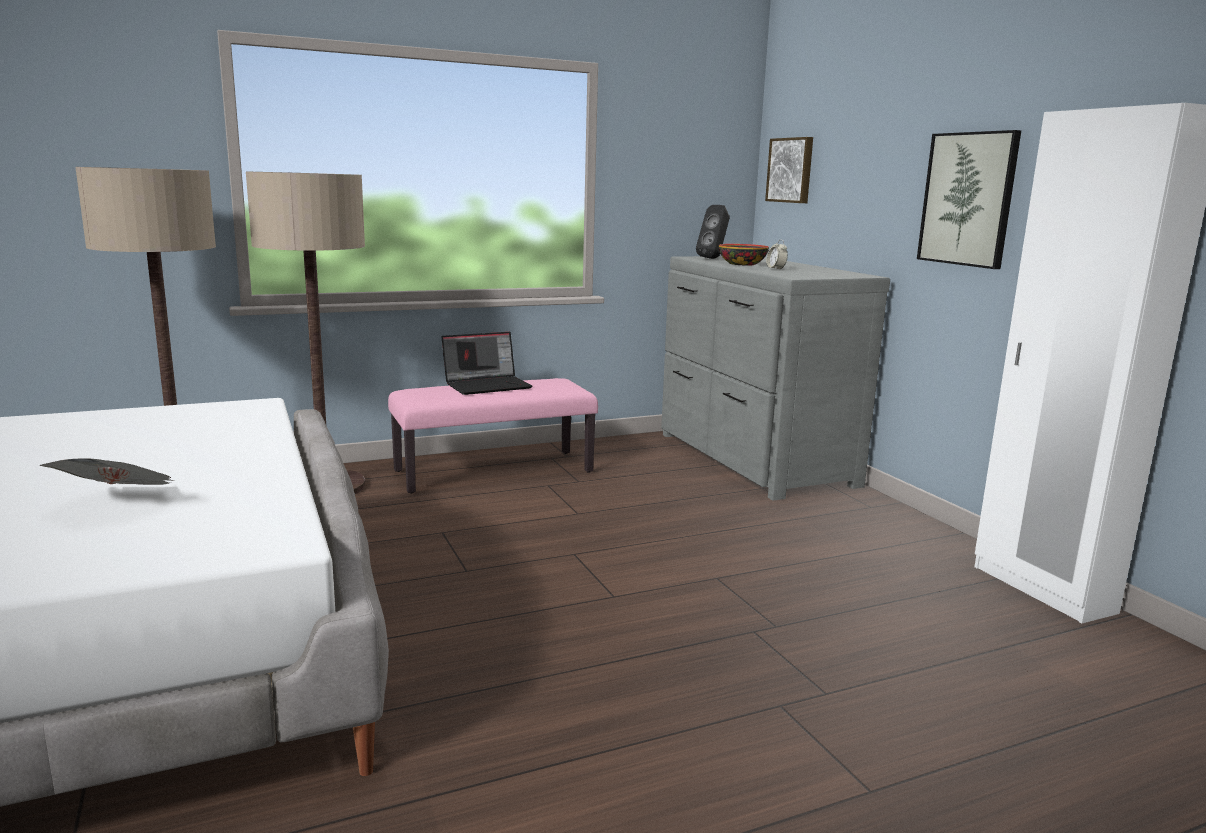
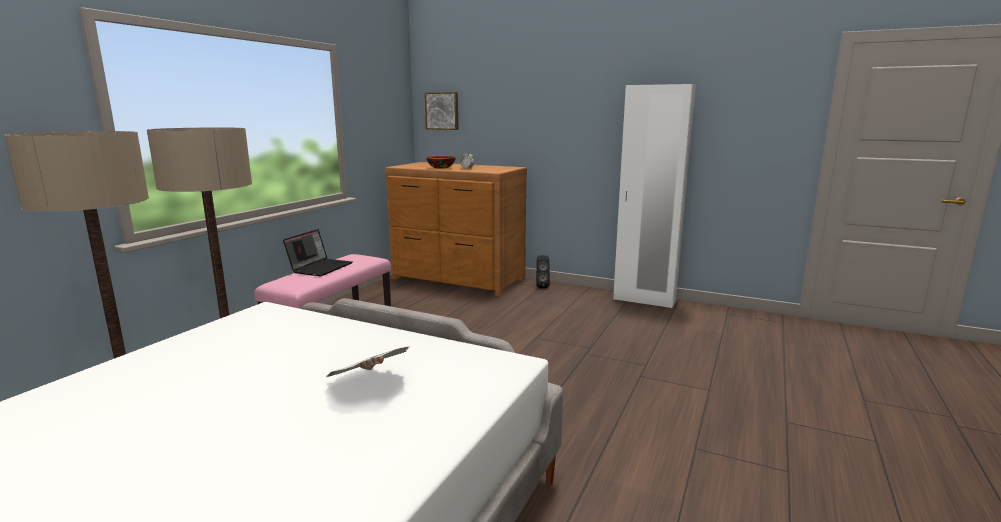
camera: 40 degrees left, 0 degrees up
(713, 258) = (412, 166): black speaker -> black speaker (542, 286)
(752, 459) = (457, 279): grey dresser -> brown dresser
(968, 199) = (570, 125): picture -> none

